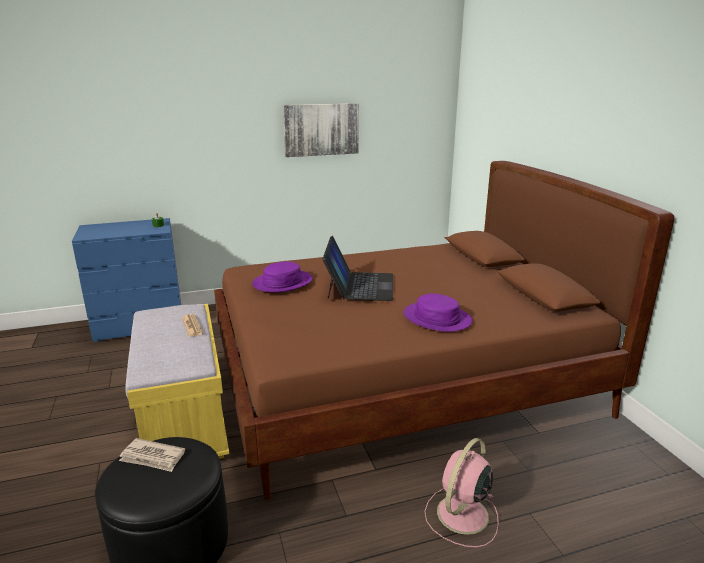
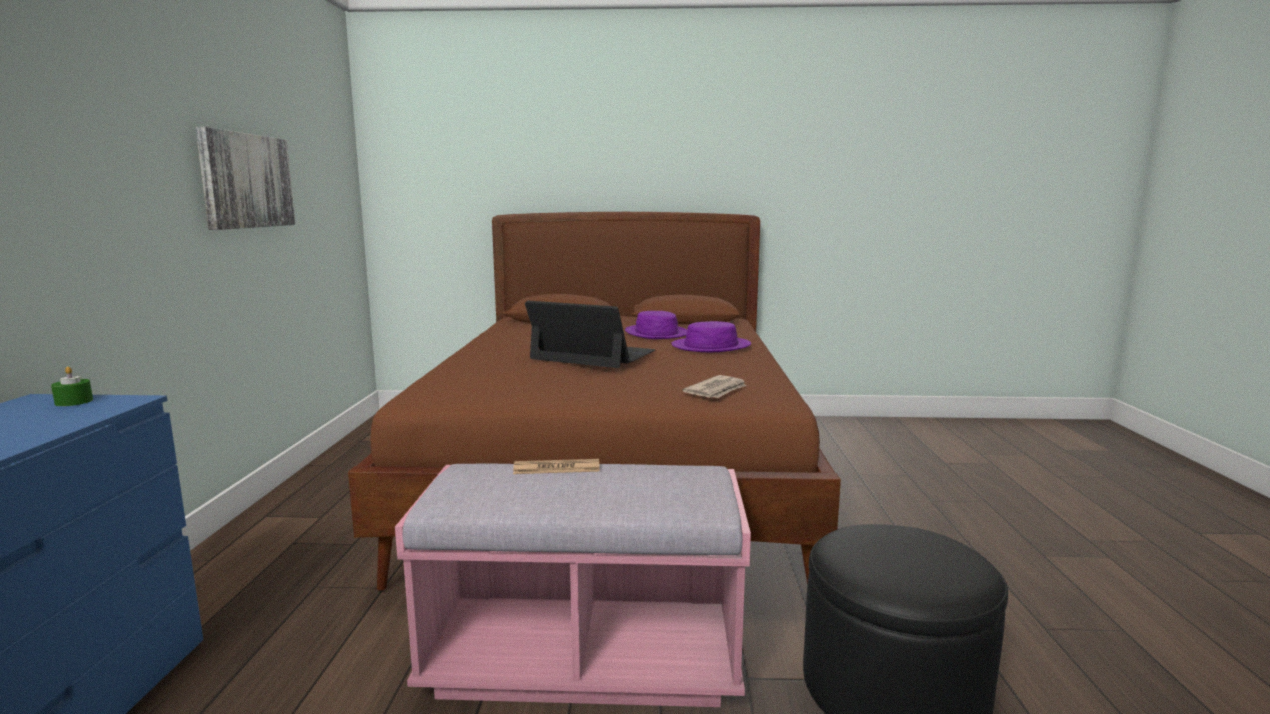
camera: 70 degrees left, 10 degrees down
(152, 457) = (878, 558): newspaper -> newspaper (717, 390)
(185, 421) = (583, 660): yellow bench -> pink bench
(282, 282) = (531, 379): purple hat -> purple hat (656, 333)
(461, 515) = (858, 499): pink fan -> none

